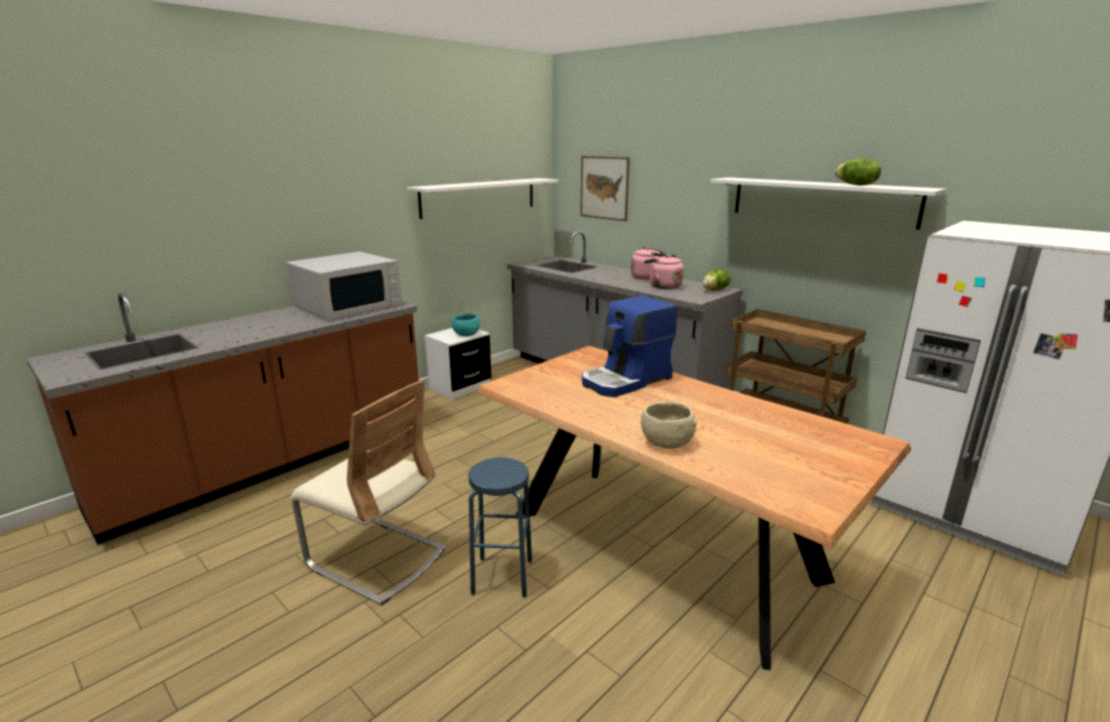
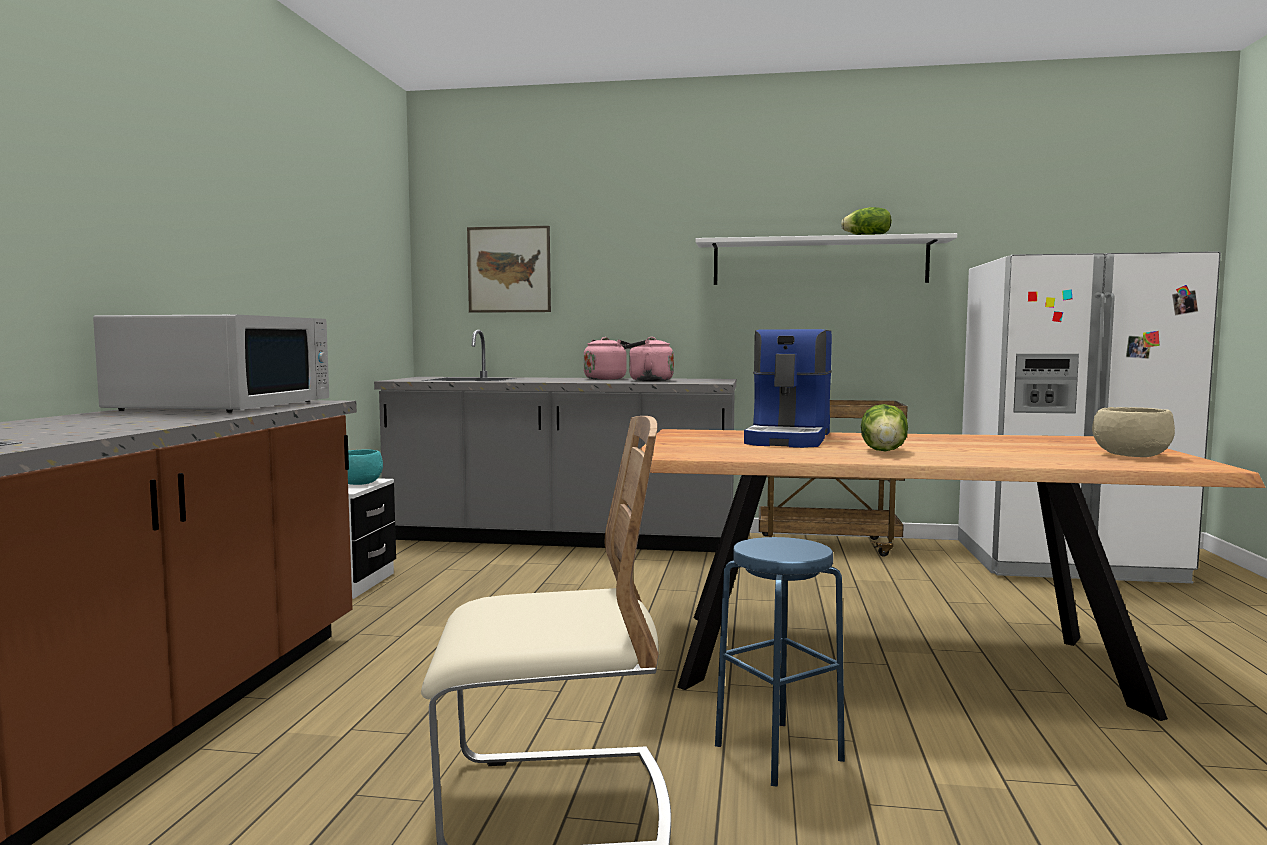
camera: 35 degrees left, 15 degrees down
(479, 197) = (341, 268): white shelf -> none
(665, 442) = (968, 458): beige bowl -> beige bowl (1130, 455)
(715, 290) = (712, 379): lettuce -> lettuce (884, 451)

